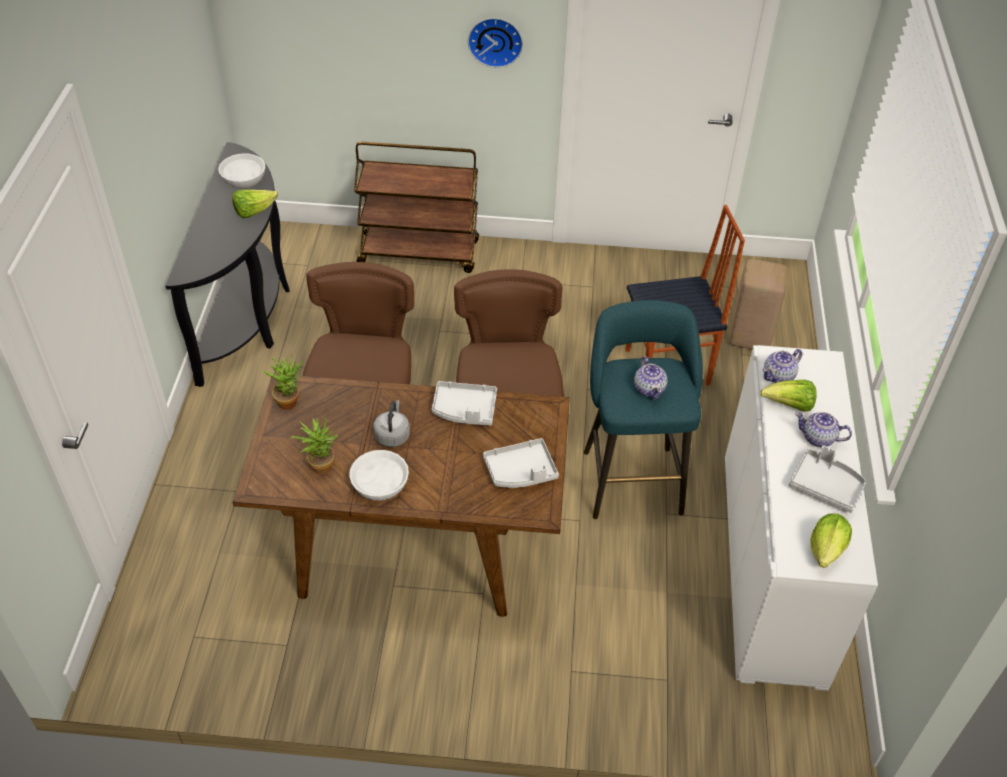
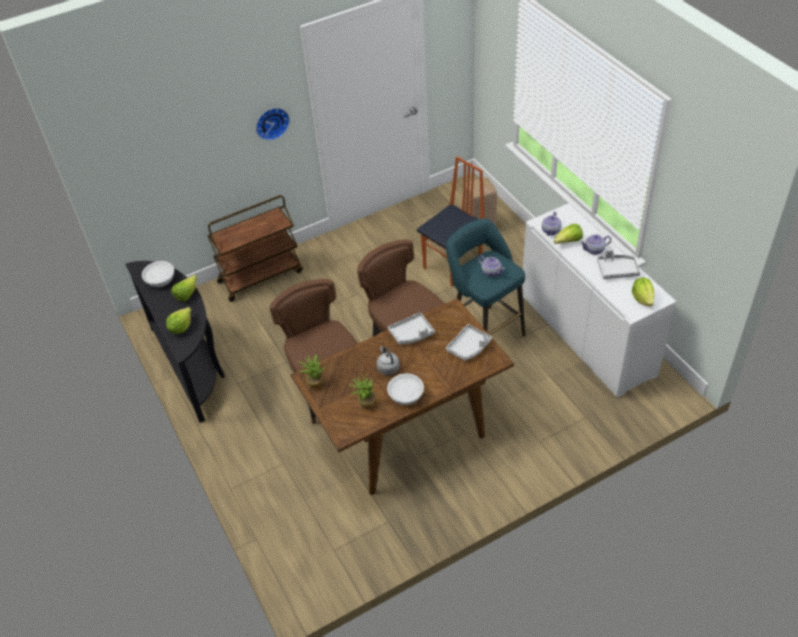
camera: 30 degrees left, 0 degrees up
(209, 246) = (181, 327): none -> lettuce

